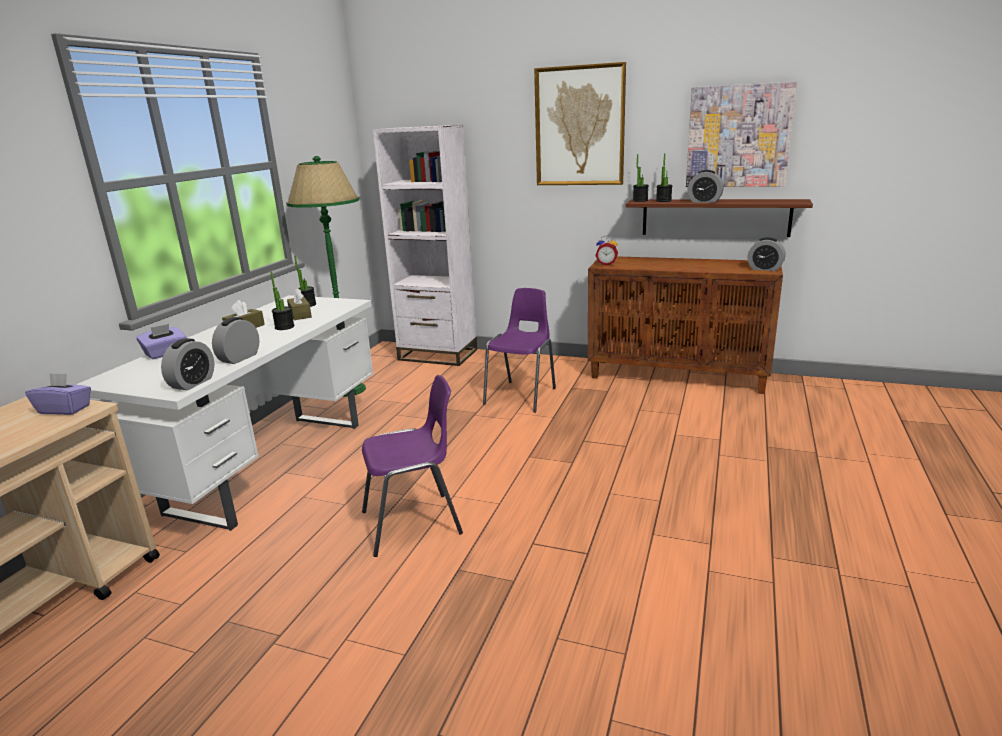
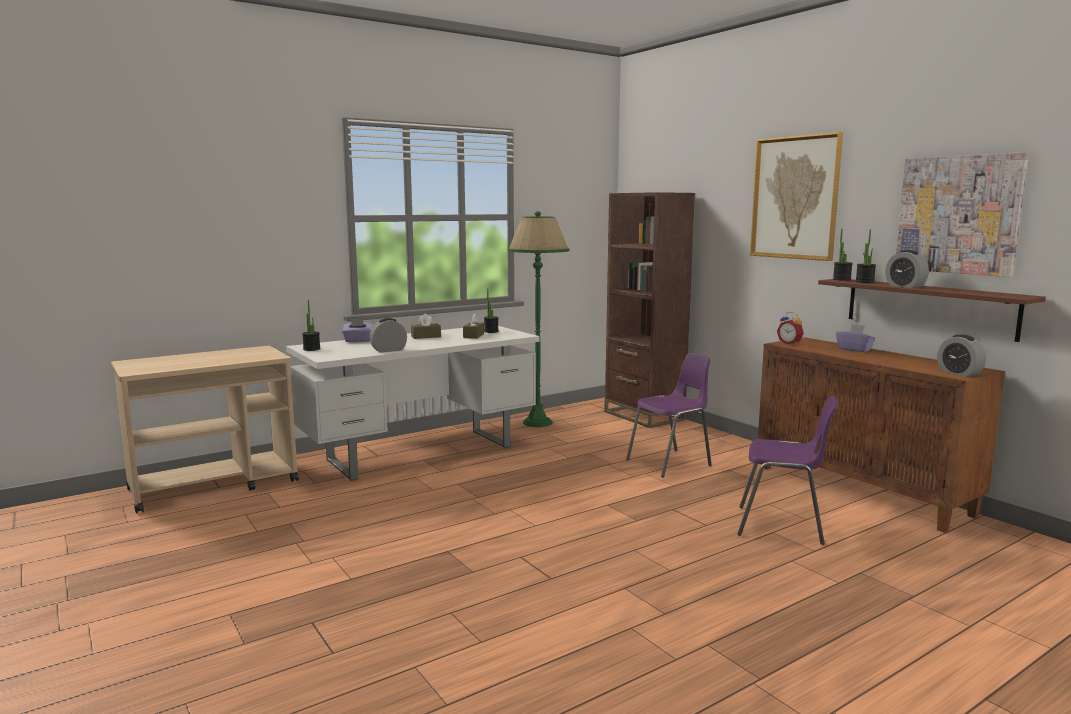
camera: 35 degrees right, 10 degrees down
(65, 409) = (265, 354): purple tissue box -> purple tissue box (854, 349)
(192, 383) = (340, 356): alarm clock -> none
(284, 327) = (449, 340): potted plant -> potted plant (311, 349)
(414, 523) = (459, 515): purple chair -> purple chair (782, 526)
(437, 355) = (643, 416): white bookcase -> brown bookcase

